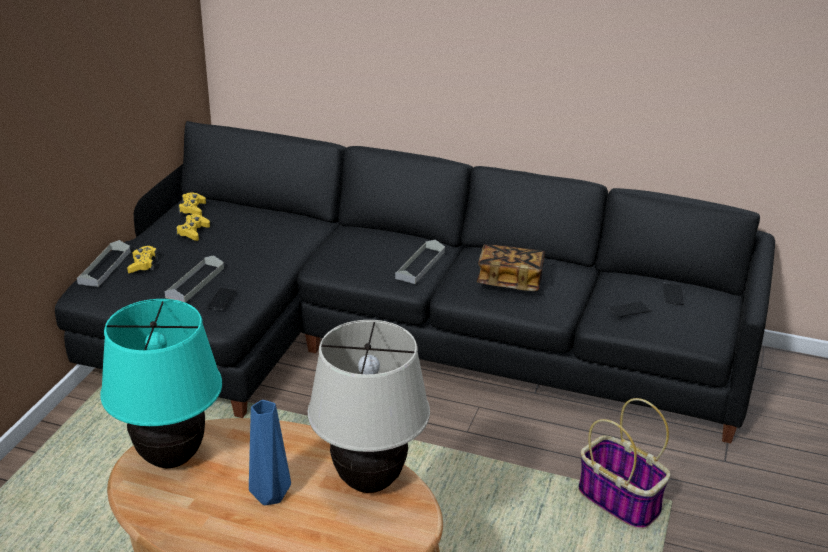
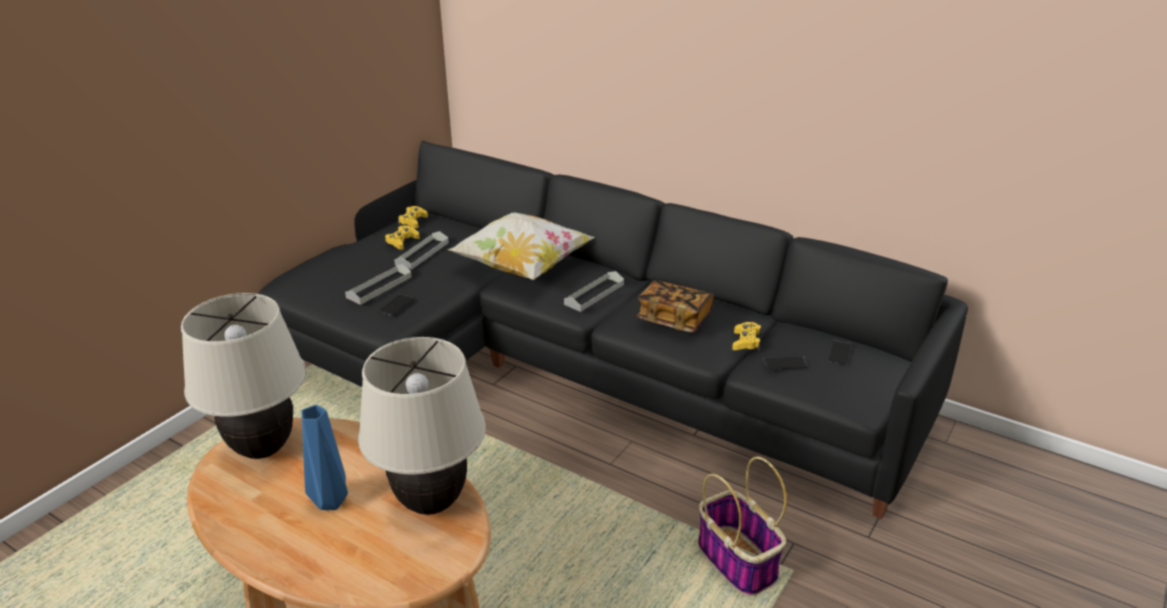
camera: 15 degrees right, 0 degrees up
(104, 267) = (310, 265): grey tray -> grey tray (422, 253)
(143, 264) = (343, 266): yellow game controller -> yellow game controller (746, 342)
(171, 459) = (263, 449): turquoise table lamp -> beige table lamp
(334, 246) = (523, 267): none -> pillow

